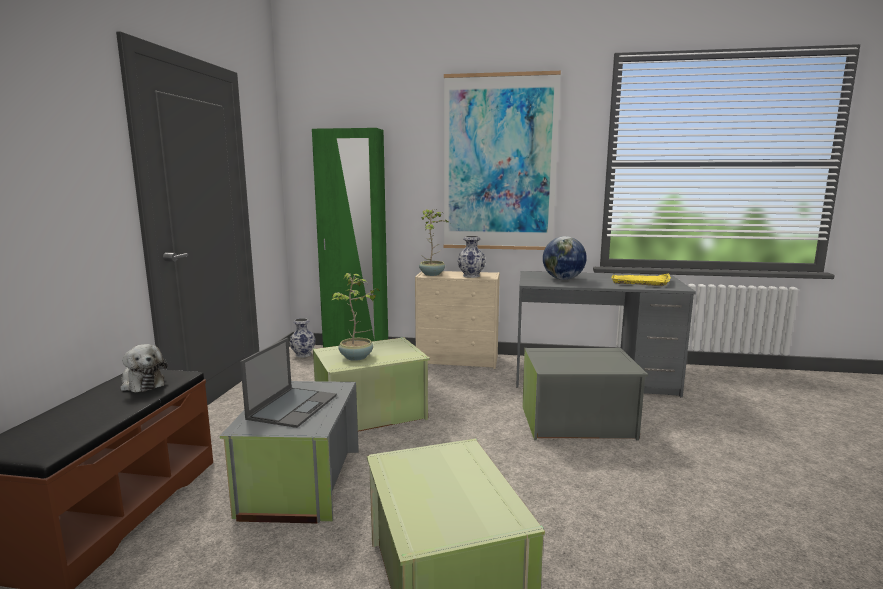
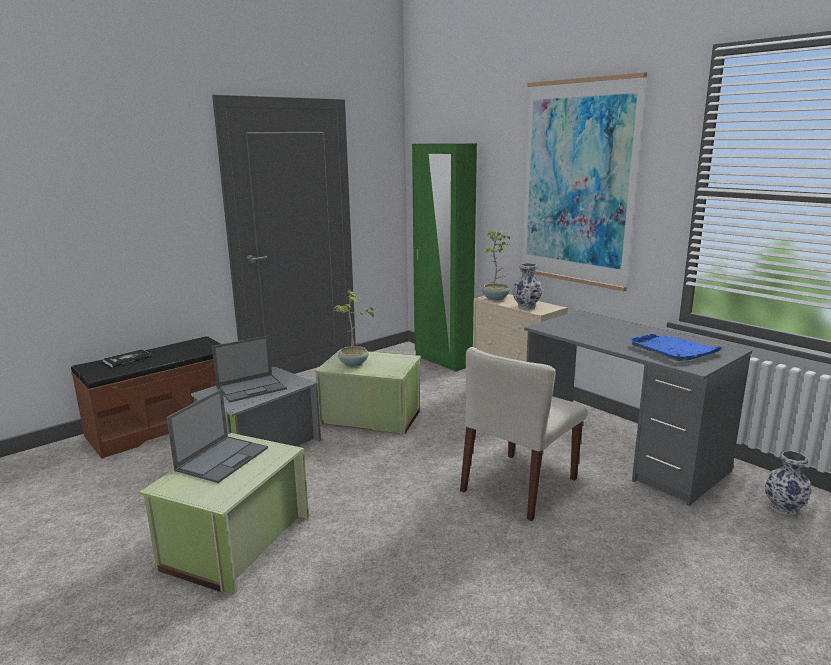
camera: 40 degrees right, 5 degrees up
(58, 421) = (127, 359): none -> book
(142, 383) = (191, 348): plush toy -> none
(303, 354) = (400, 353): vase -> vase (784, 507)
(419, 481) = (223, 458): none -> laptop
(563, 279) = (591, 328): globe -> none
(578, 423) = (519, 485): grey storage box -> beige chair
(640, 281) = (674, 350): yellow tray -> blue tray

